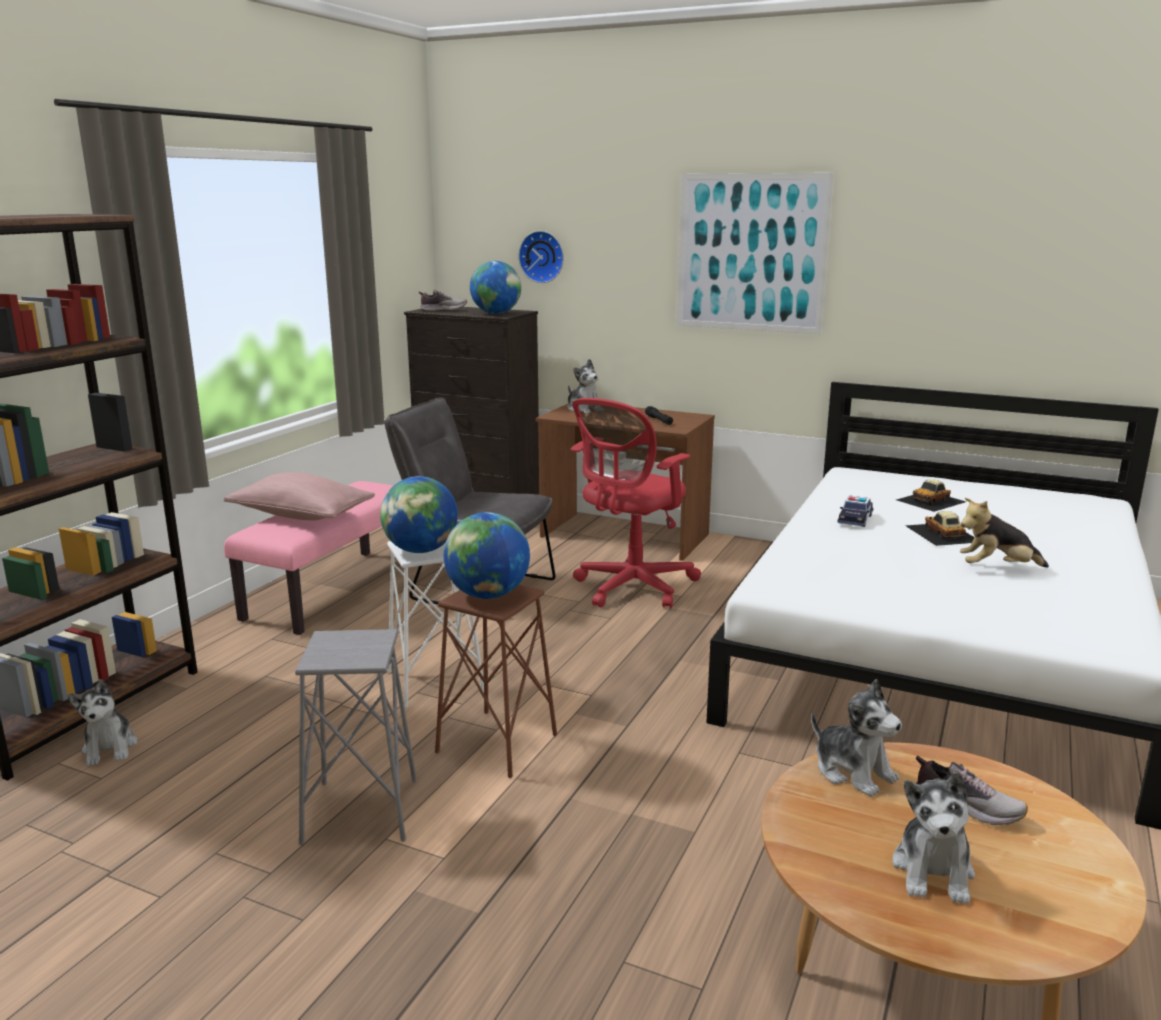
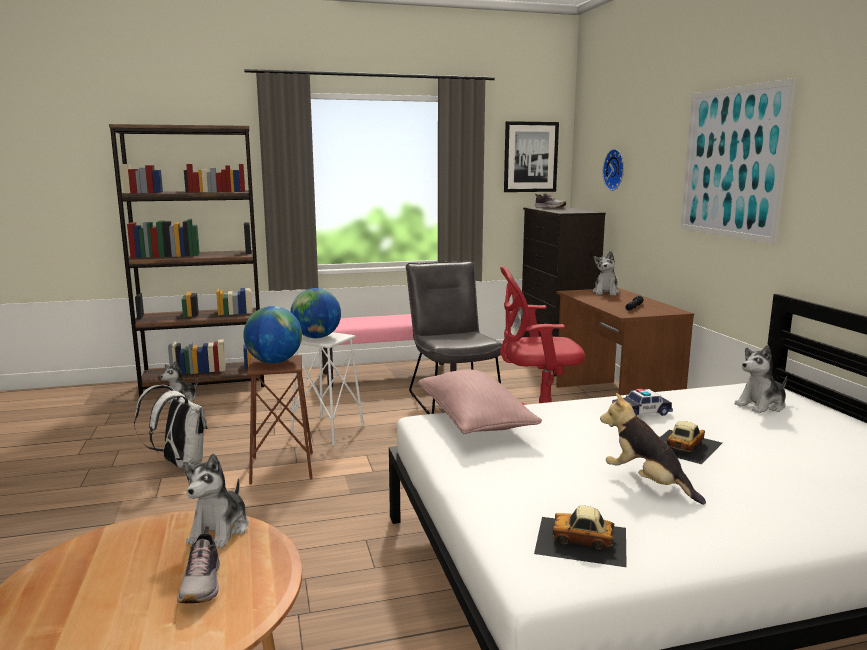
camera: 50 degrees right, 5 degrees down
(301, 516) = (365, 319): pink pillow -> pink pillow (474, 421)
(361, 811) = (179, 463): grey stool -> white backpack
(401, 240) = (530, 157): none -> picture
(496, 313) = (568, 211): globe -> none
(931, 500) = (768, 426): toy car -> toy car (582, 540)
(933, 871) = (97, 589): plush toy -> plush toy (761, 405)

